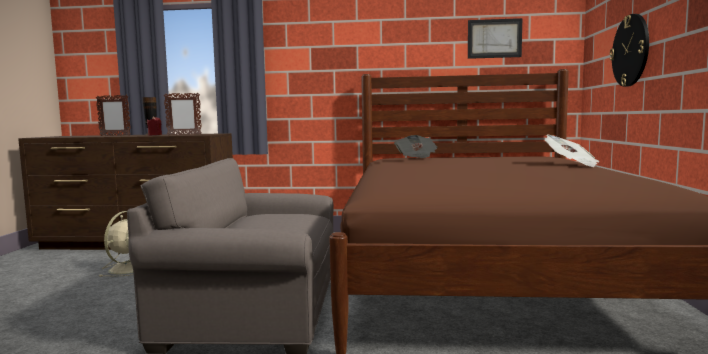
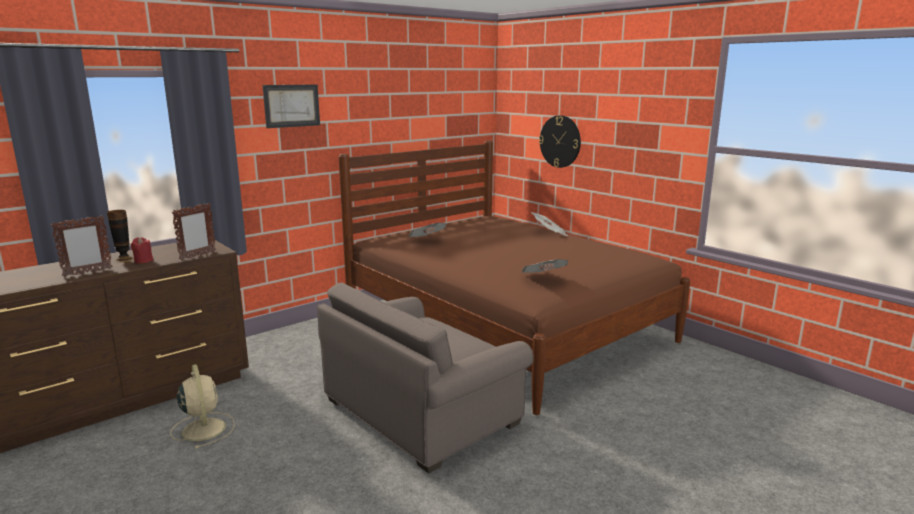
camera: 45 degrees left, 10 degrees up
(429, 182) = (543, 279): none -> newspaper
(494, 38) = (440, 113): picture -> picture (291, 105)

